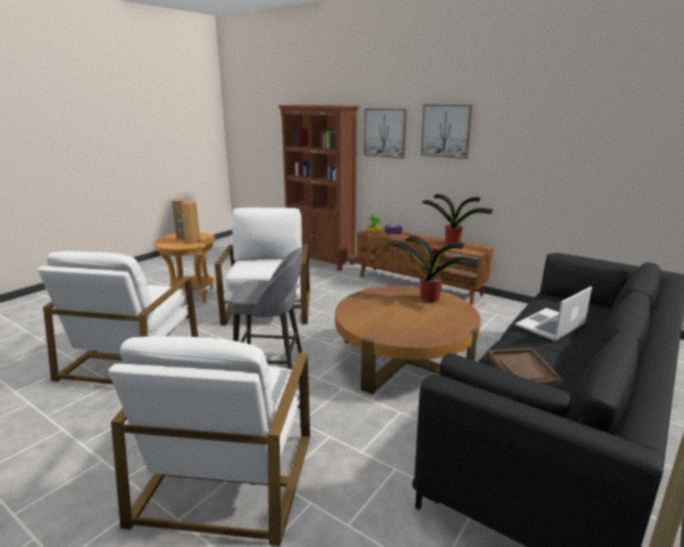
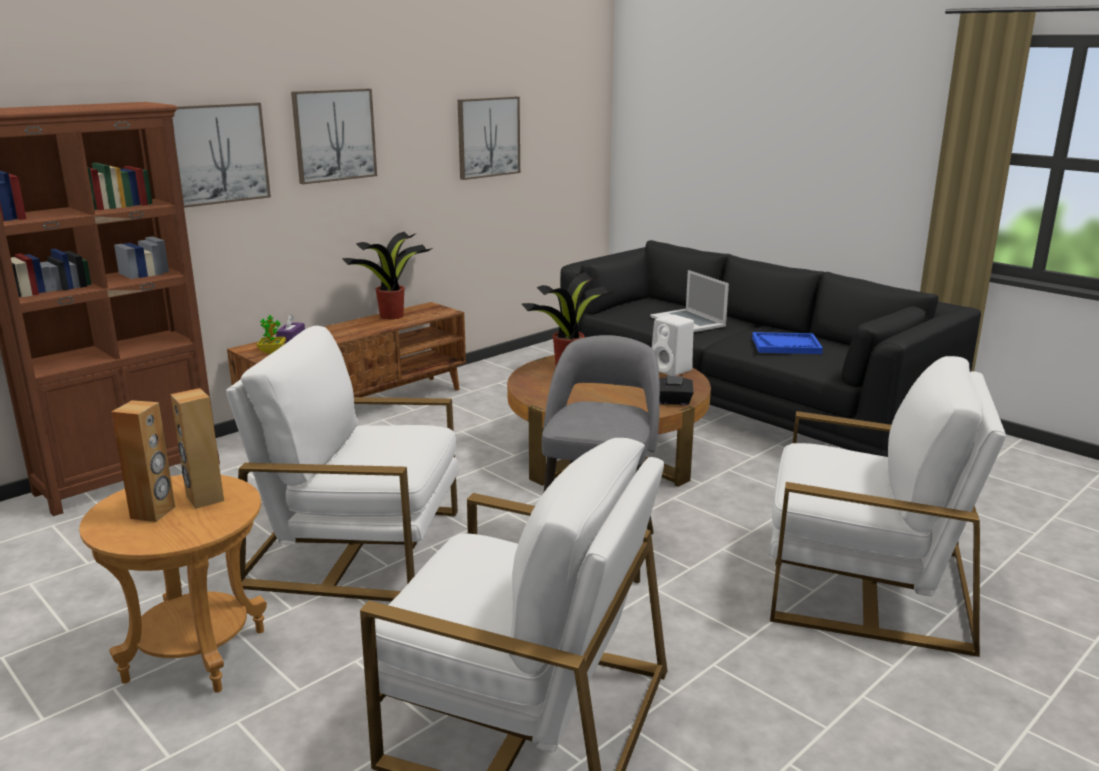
camera: 80 degrees left, 0 degrees up
(379, 334) = (673, 401): none -> black tissue box
(447, 332) = (672, 370): none -> white speaker
(523, 370) = (786, 345): brown tray -> blue tray
(569, 147) = (488, 137): none -> picture

